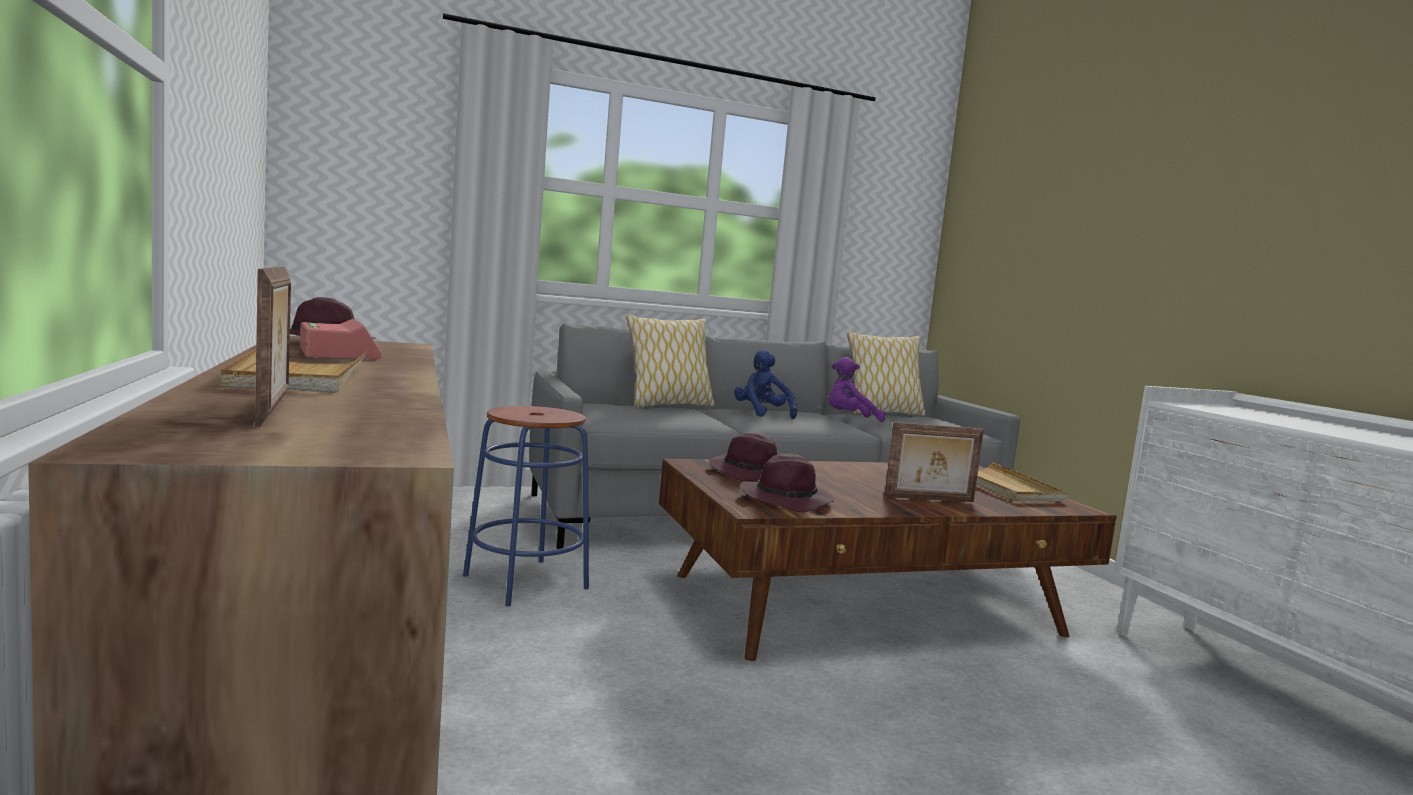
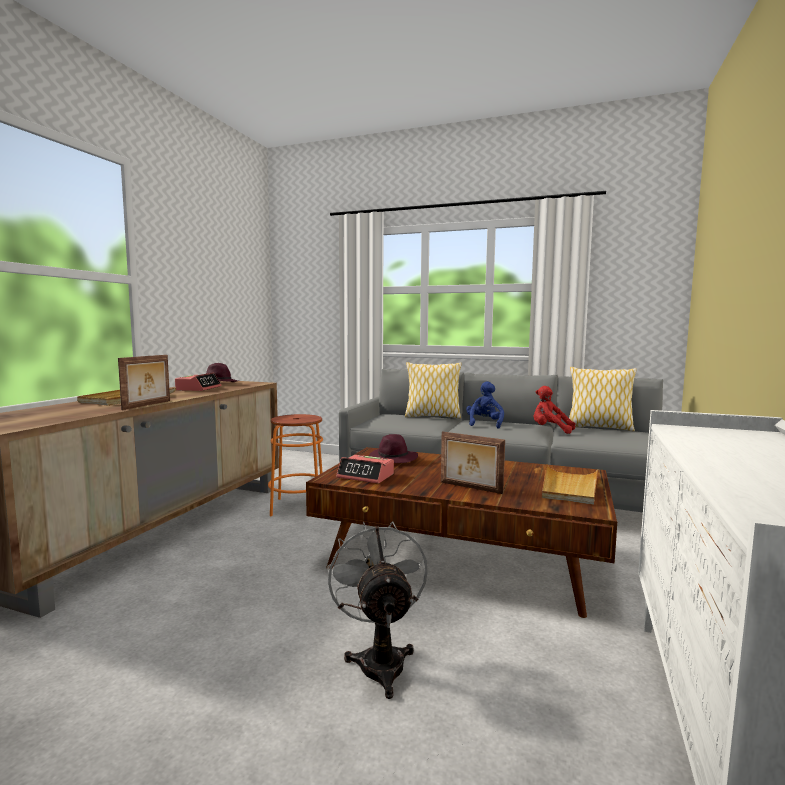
camera: 40 degrees right, 0 degrees up
(274, 410) = (51, 412): picture frame -> picture frame (148, 405)
(525, 582) = (298, 506): blue stool -> orange stool
(787, 500) = (366, 476): purple hat -> alarm clock
(850, 419) = (550, 430): purple plush toy -> red plush toy
(1010, 745) = (380, 659): none -> grey fan

